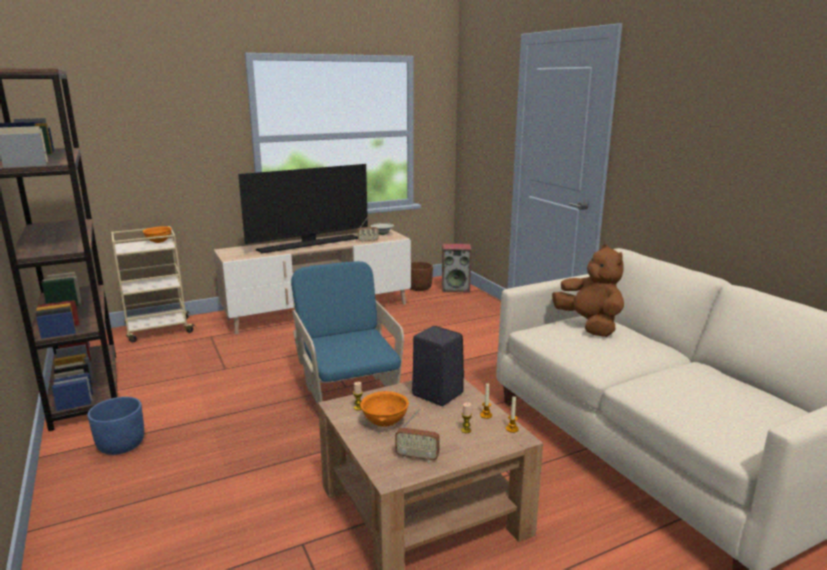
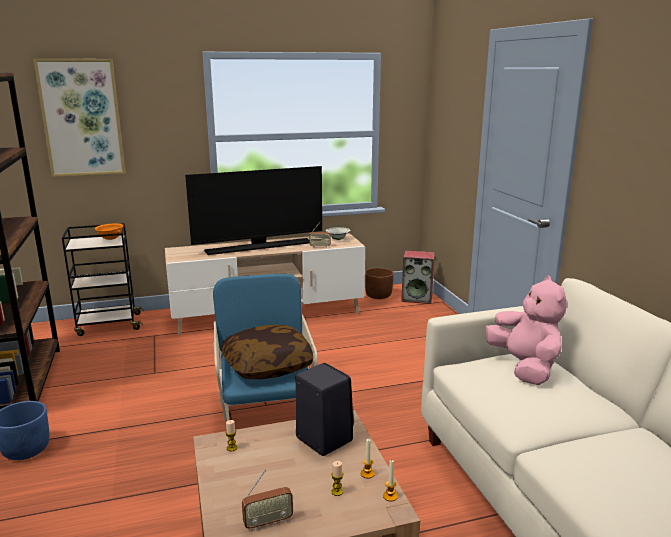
camera: 10 degrees right, 0 degrees up
(124, 119) = (82, 118): none -> picture
(158, 330) = (108, 325): beige cart -> black cart
(353, 346) = (268, 366): none -> pillow
(384, 423) = (251, 471): orange bowl -> none
(417, 457) = (268, 522): radio -> radio turned 45 degrees counterclockwise
(589, 325) = (524, 367): brown plush toy -> pink plush toy

